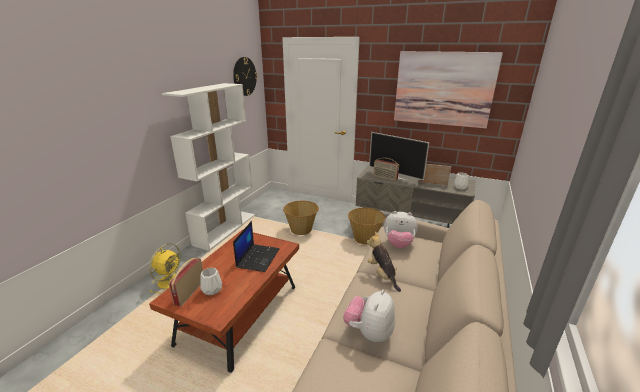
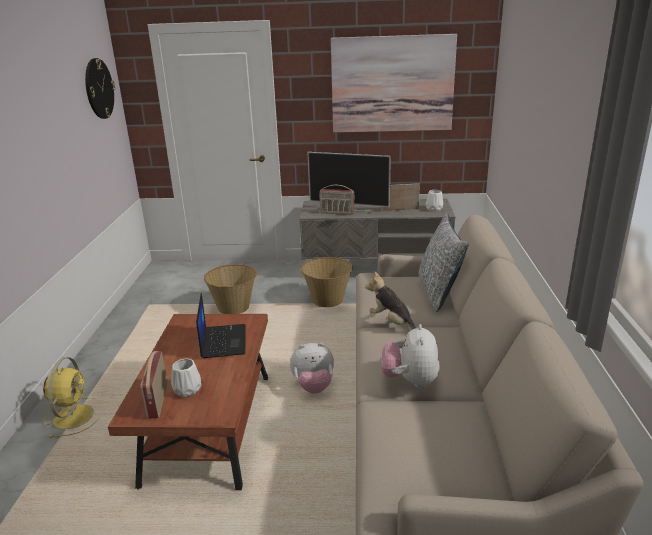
camera: 20 degrees left, 0 degrees up
(225, 229) = (115, 330): white bookcase -> none
(398, 244) = (392, 287): plush toy -> plush toy (313, 386)
(433, 257) = (439, 292): none -> pillow

